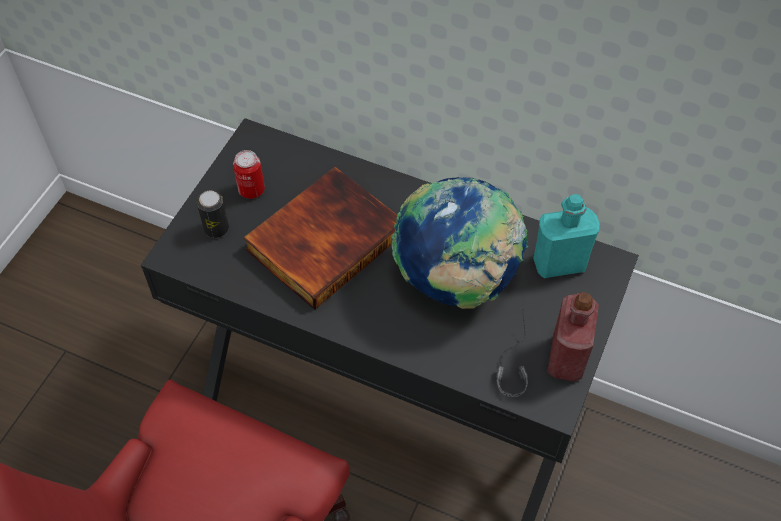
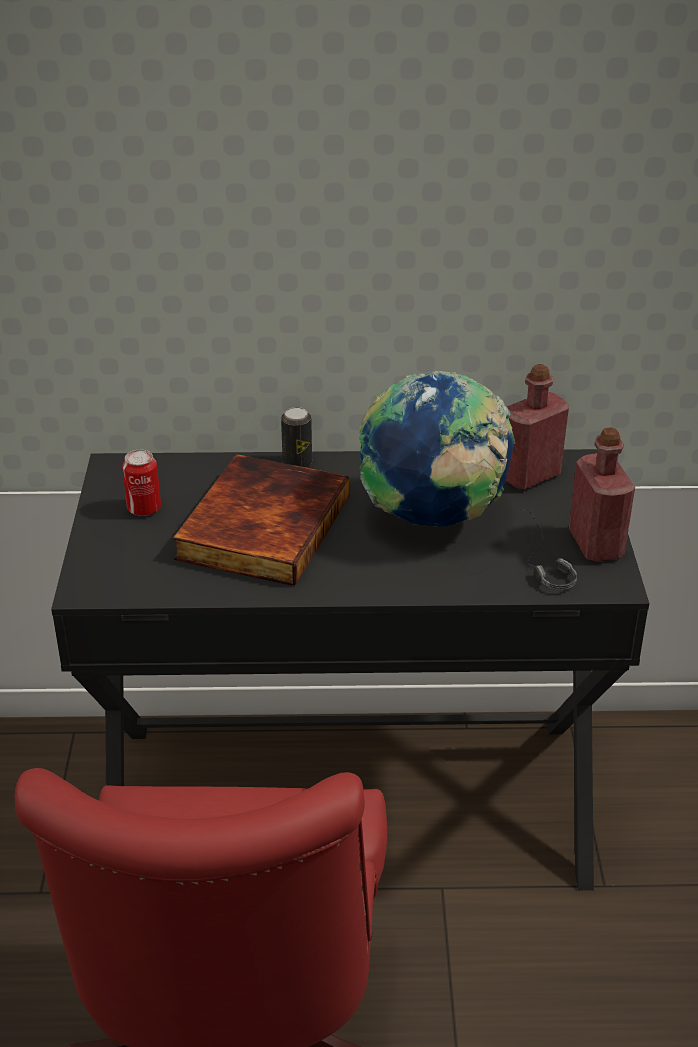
camera: 25 degrees left, 20 degrees down
(216, 229) = (125, 552): can -> can (297, 463)
(559, 264) = (530, 476): turquoise bottle -> red bottle

